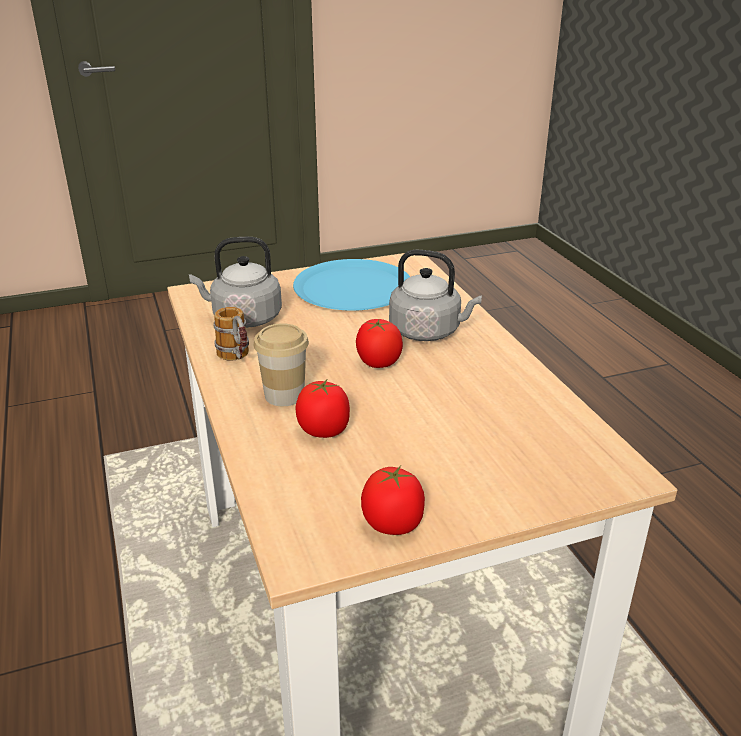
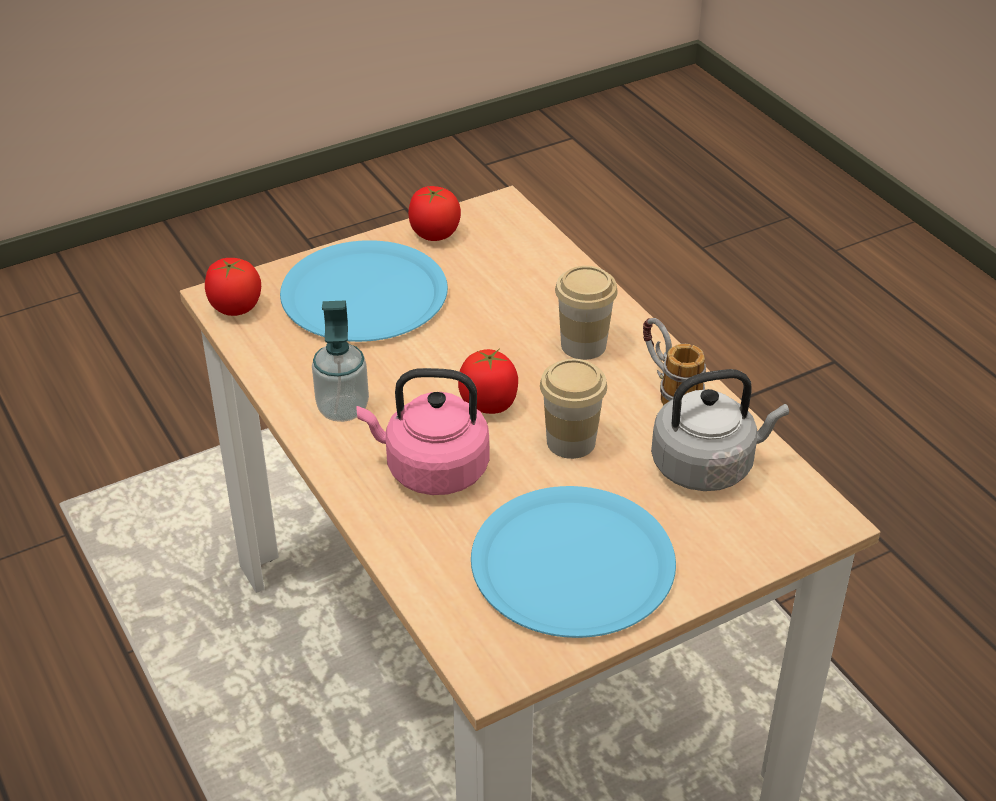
camera: 170 degrees right, 10 degrees up
(324, 431) = (522, 308): tomato -> tomato (235, 308)
(327, 337) = (571, 442): none -> cup
(428, 332) = (431, 470): grey kettle -> pink kettle
(476, 460) = (364, 295): none -> blue plate
(492, 370) = (343, 409): none -> soap dispenser

